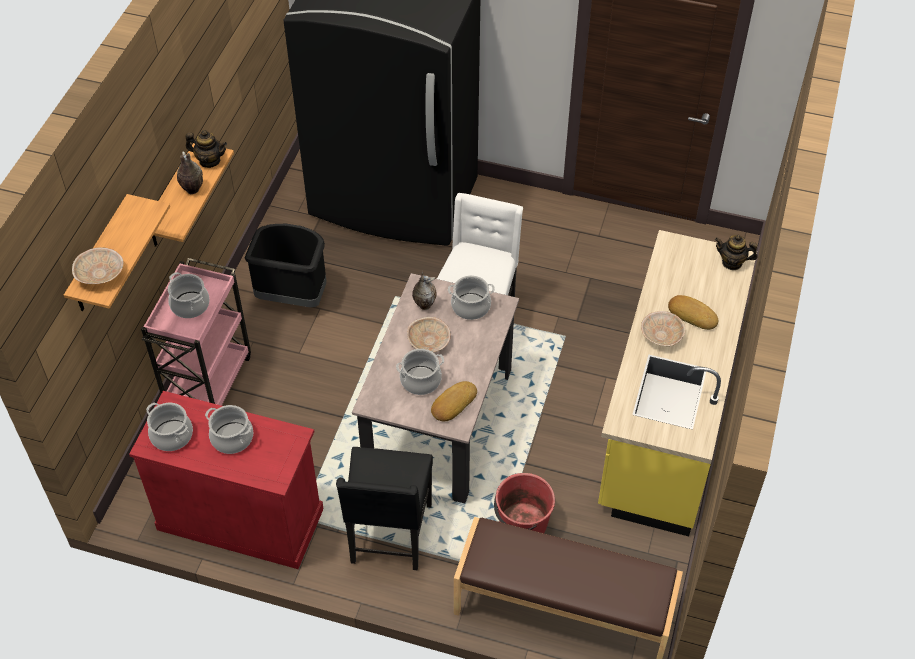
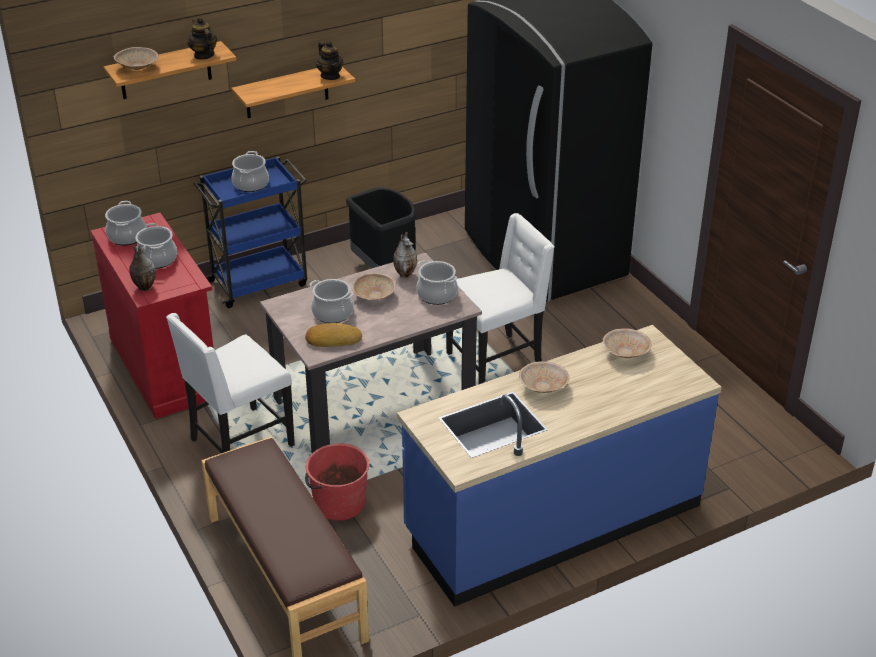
camera: 45 degrees right, 15 degrees down
(192, 190) = (294, 84): vase -> vase (144, 287)
(209, 381) = (259, 282): pink cart -> blue cart
(389, 535) = (239, 443): black chair -> white chair
(665, 420) = (552, 519): yellow counter -> blue counter
(673, 266) = (626, 353): none -> beige bowl
(692, 314) = (592, 390): bread -> none
(732, 262) = (684, 380): teapot -> teapot (203, 55)

